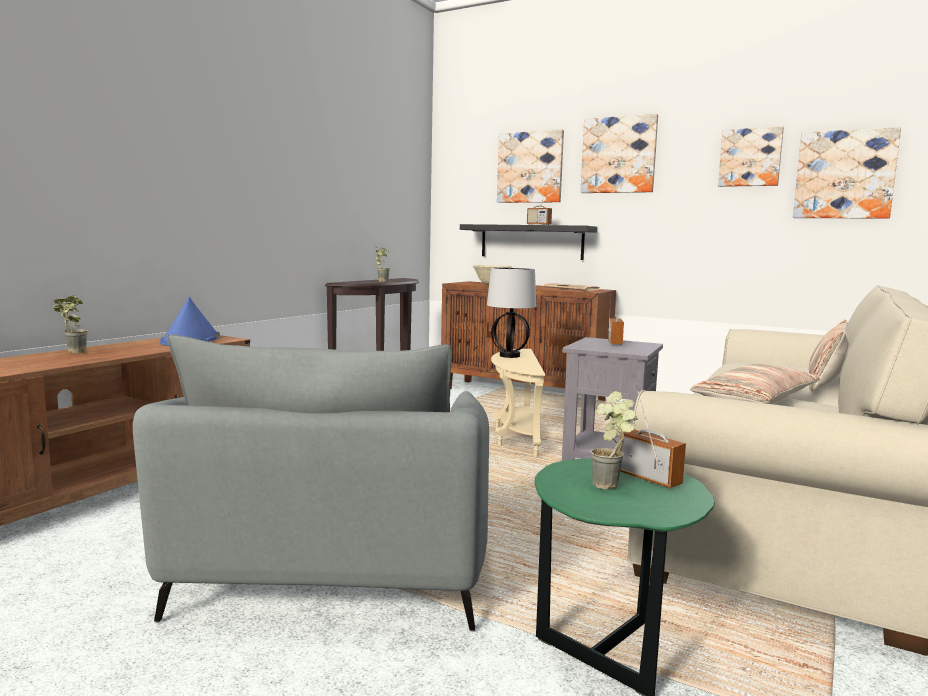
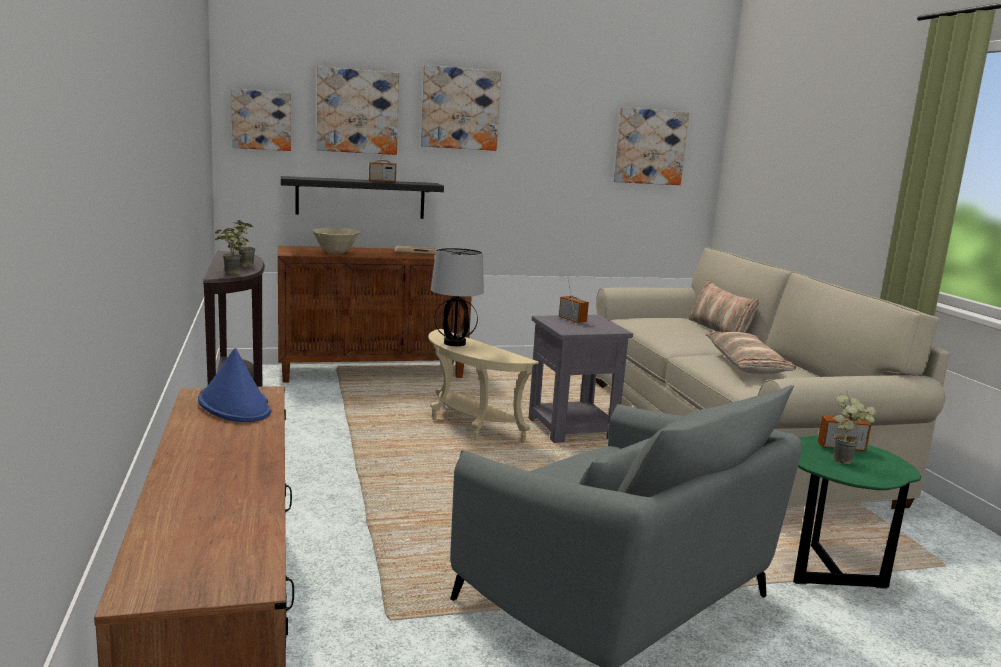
camera: 45 degrees left, 5 degrees up
(71, 352) = (188, 466): potted plant -> potted plant (229, 274)
(750, 157) = (580, 124): picture -> picture (261, 120)

